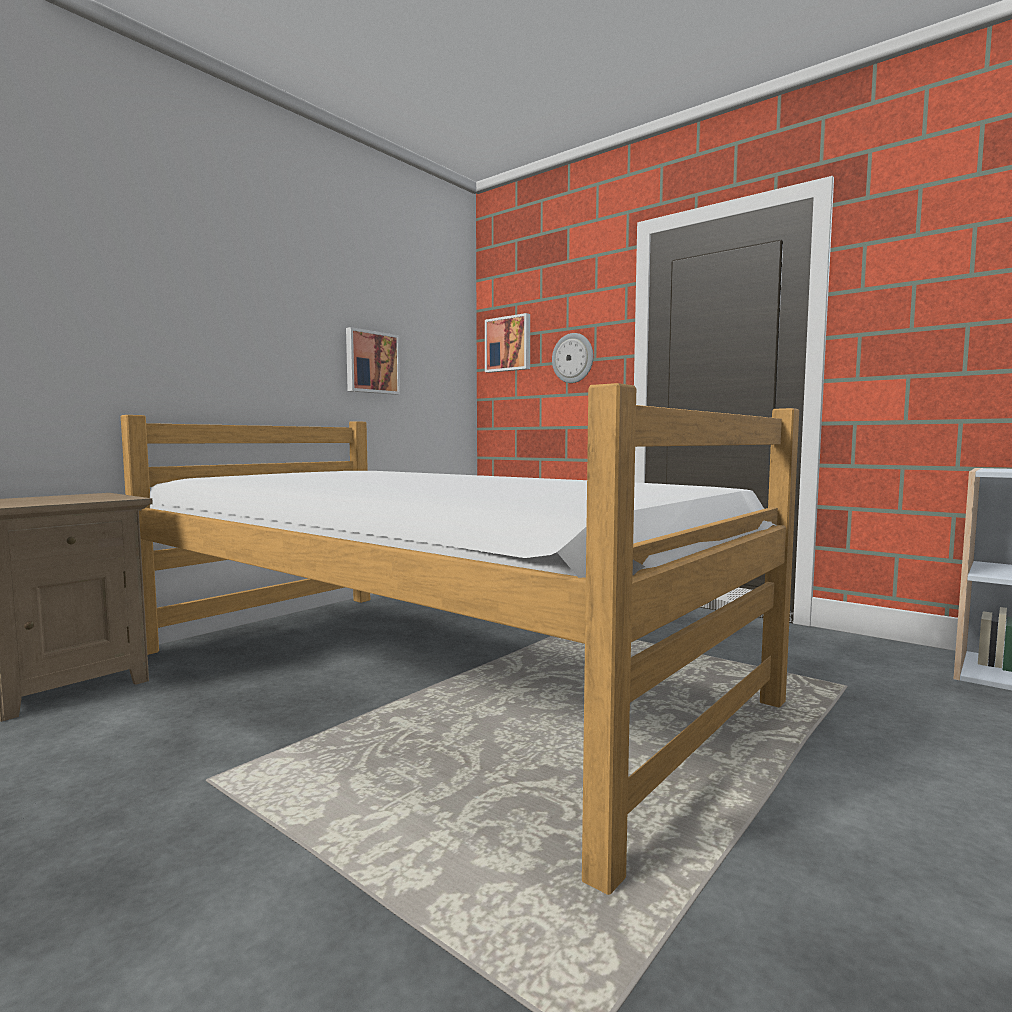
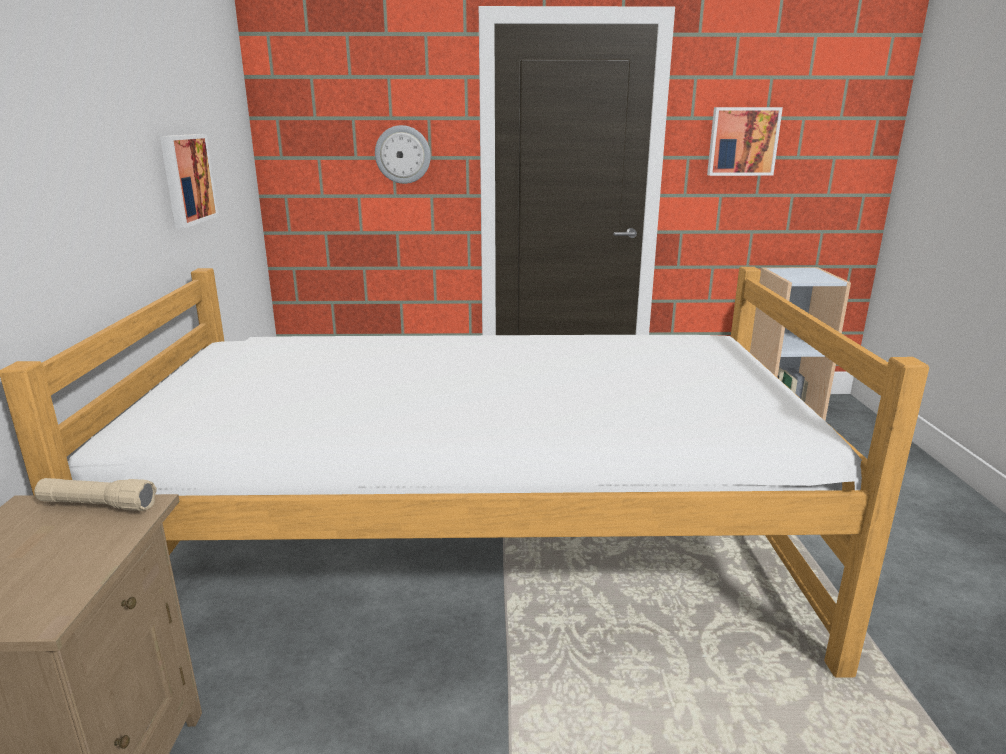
camera: 40 degrees left, 15 degrees up
(116, 496) = (98, 506): none -> beige flashlight
(509, 344) = (306, 128): picture -> picture (742, 141)

